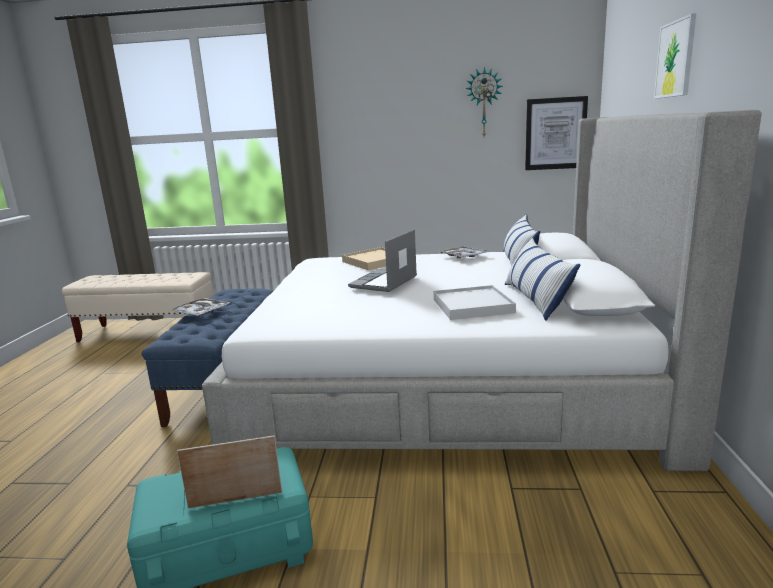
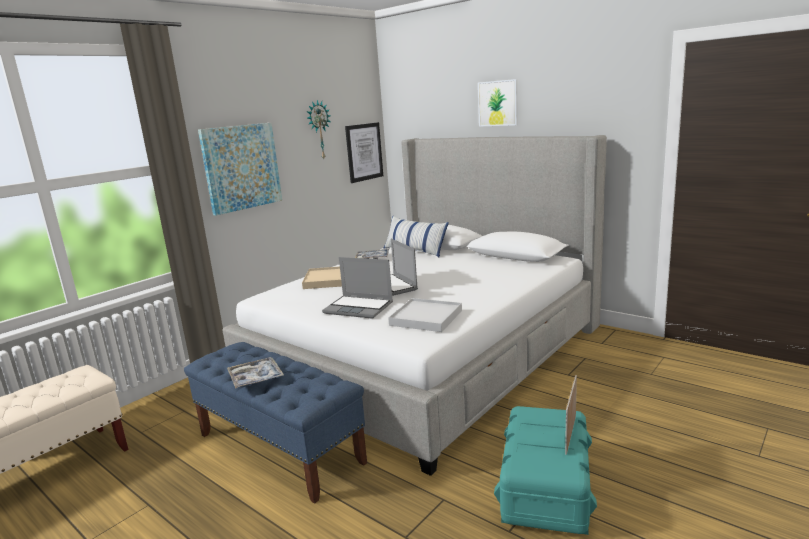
camera: 55 degrees left, 0 degrees up
(320, 289) = (359, 308): none -> laptop
(376, 137) = (241, 167): none -> picture
(473, 306) = (483, 278): white tray -> white tray (426, 318)
(536, 300) = (496, 264): pillow -> none

